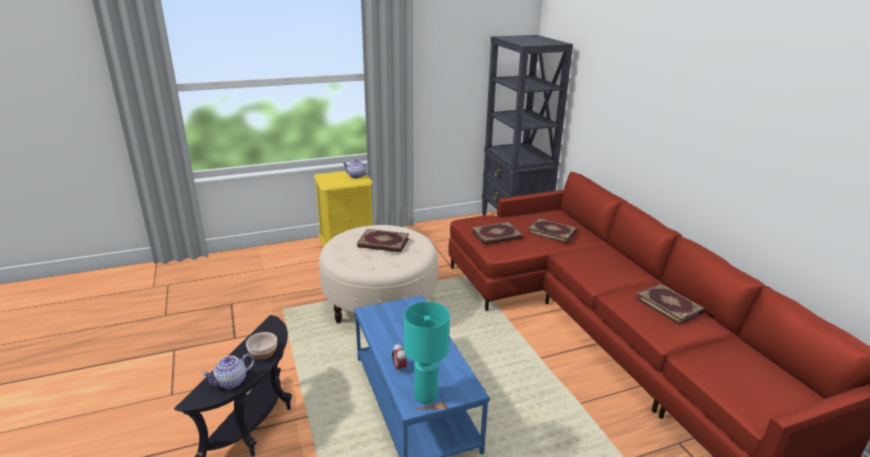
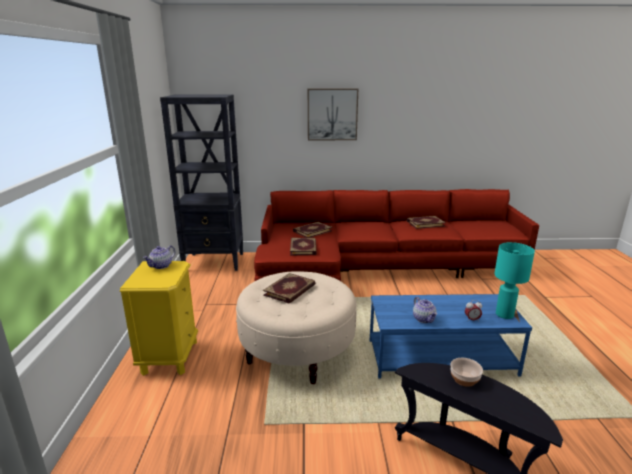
camera: 70 degrees left, 5 degrees down
(231, 382) = (513, 402): teapot -> teapot (424, 319)
(655, 95) = (332, 114): none -> picture

